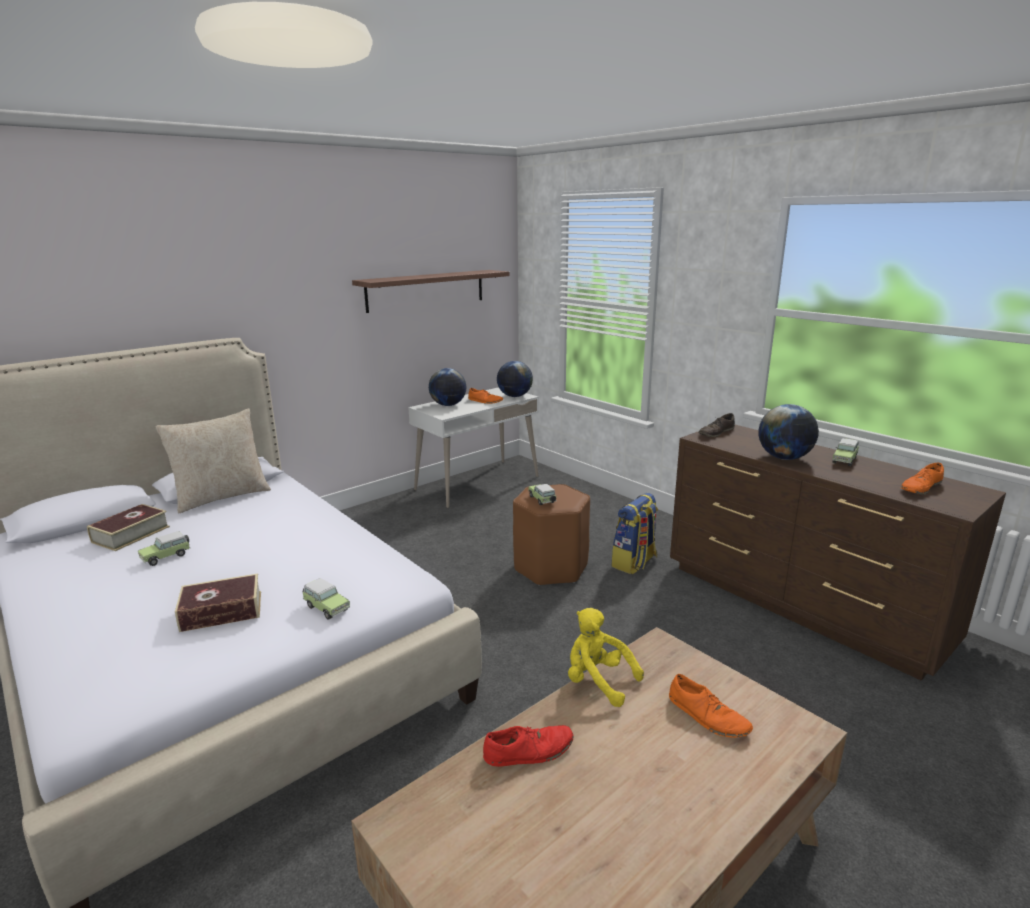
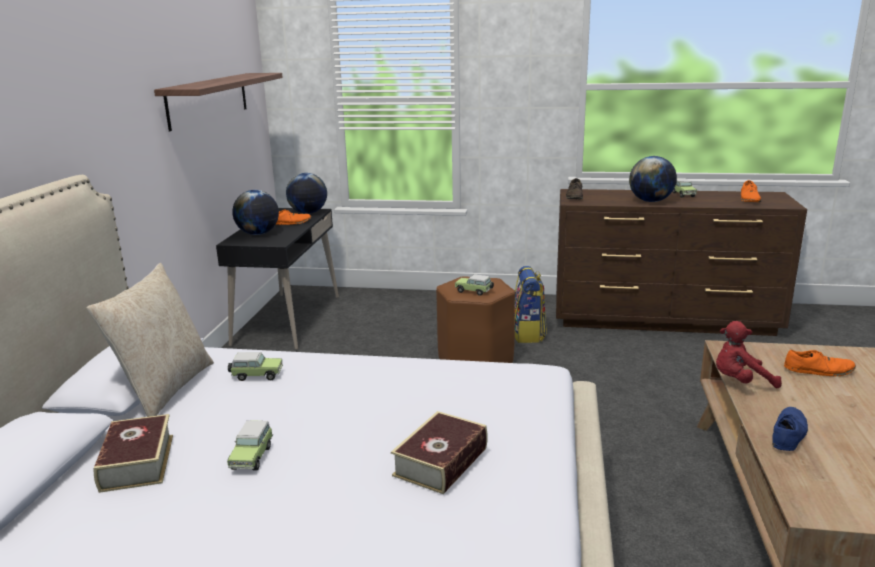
camera: 40 degrees left, 0 degrees up
(326, 608) = (519, 417): toy car -> toy car (256, 376)
(477, 483) = (287, 320): white desk -> black desk
(529, 751) = (788, 434): red shoe -> blue shoe
(598, 681) = (740, 382): yellow plush toy -> red plush toy

